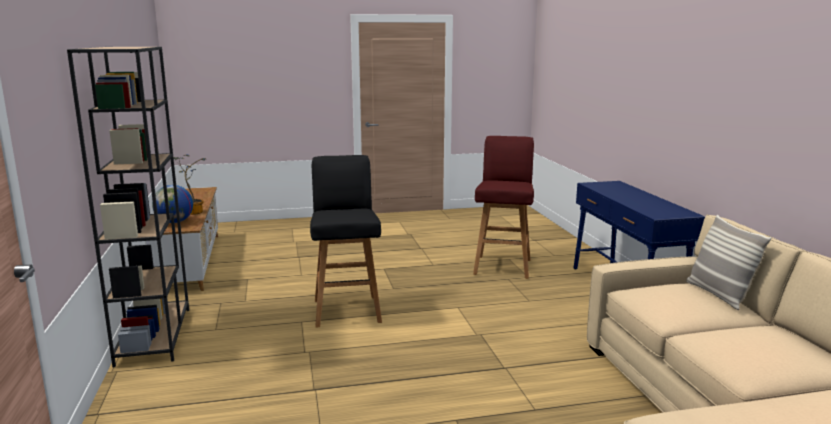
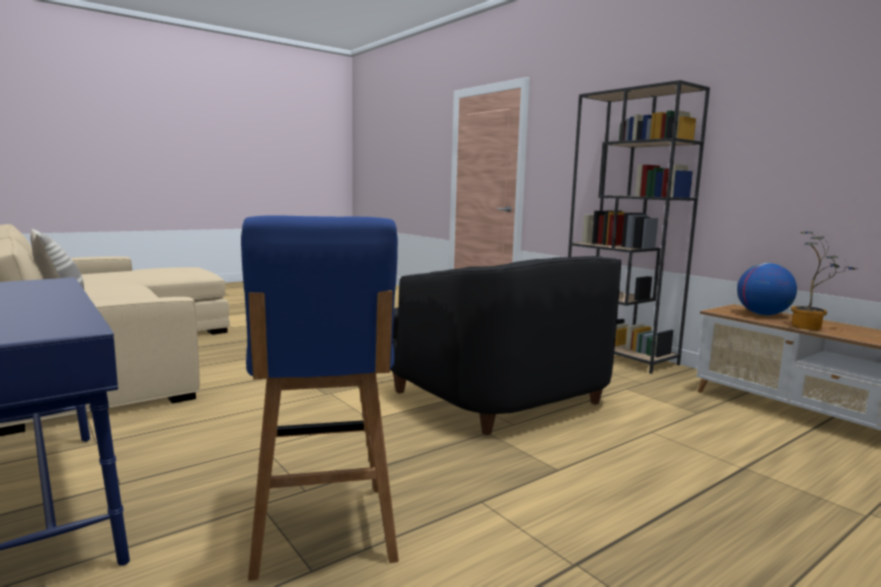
camera: 155 degrees right, 5 degrees down
(347, 310) = (501, 396): black stool -> black armchair
(503, 266) = (322, 531): red stool -> blue stool

